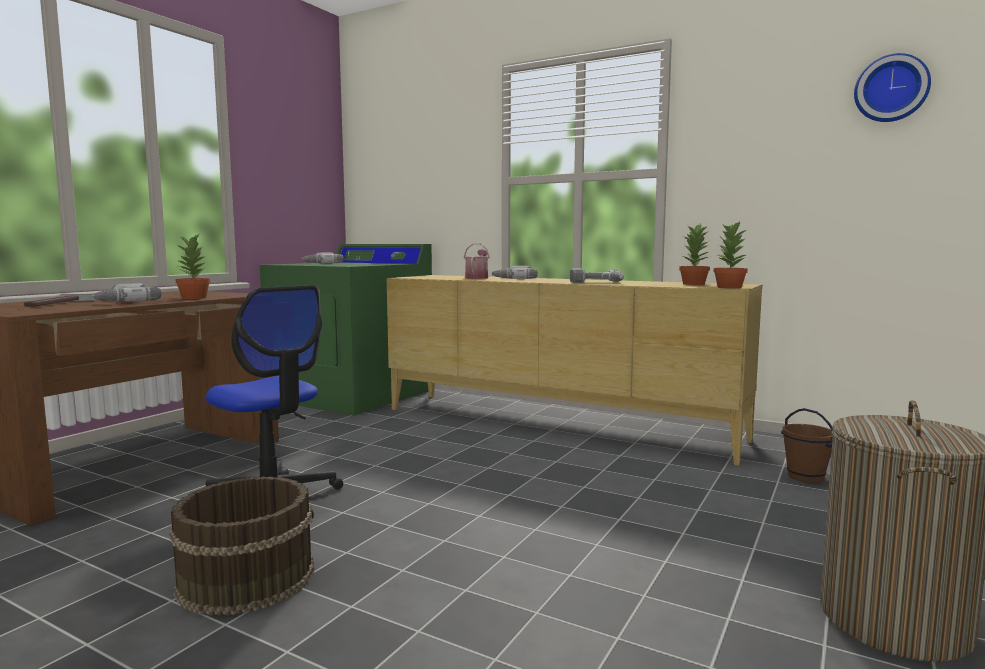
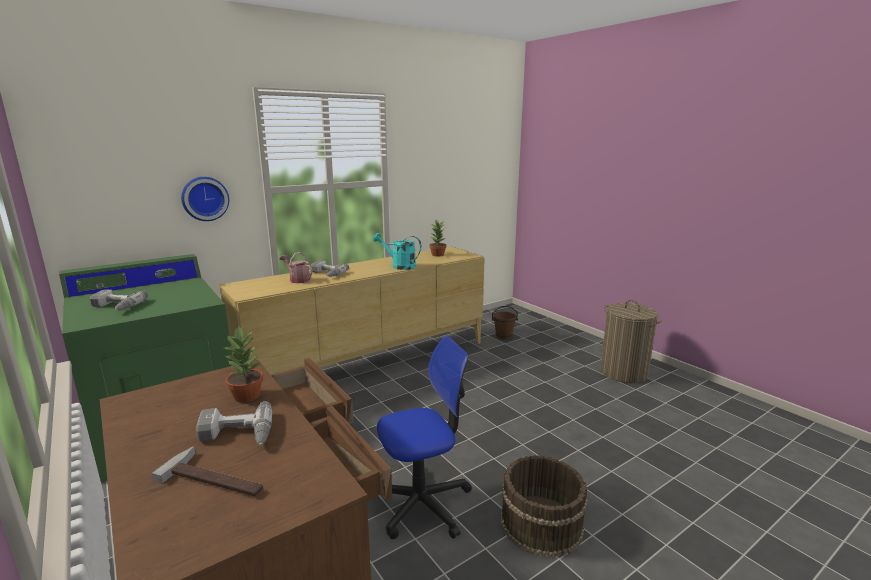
camera: 65 degrees left, 10 degrees up
(597, 282) = (399, 266): power drill -> turquoise watering can
(729, 287) = (468, 255): potted plant -> none
(891, 89) = (482, 141): wall clock -> wall clock (205, 198)

